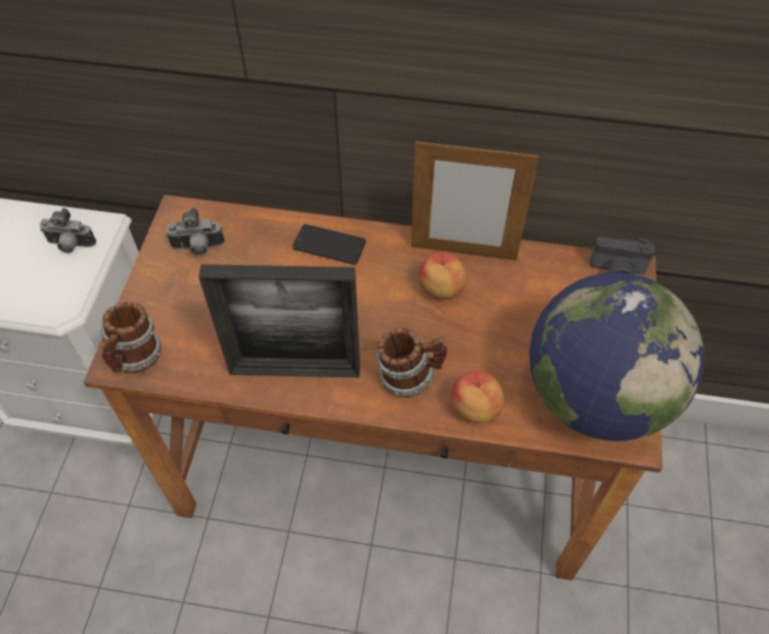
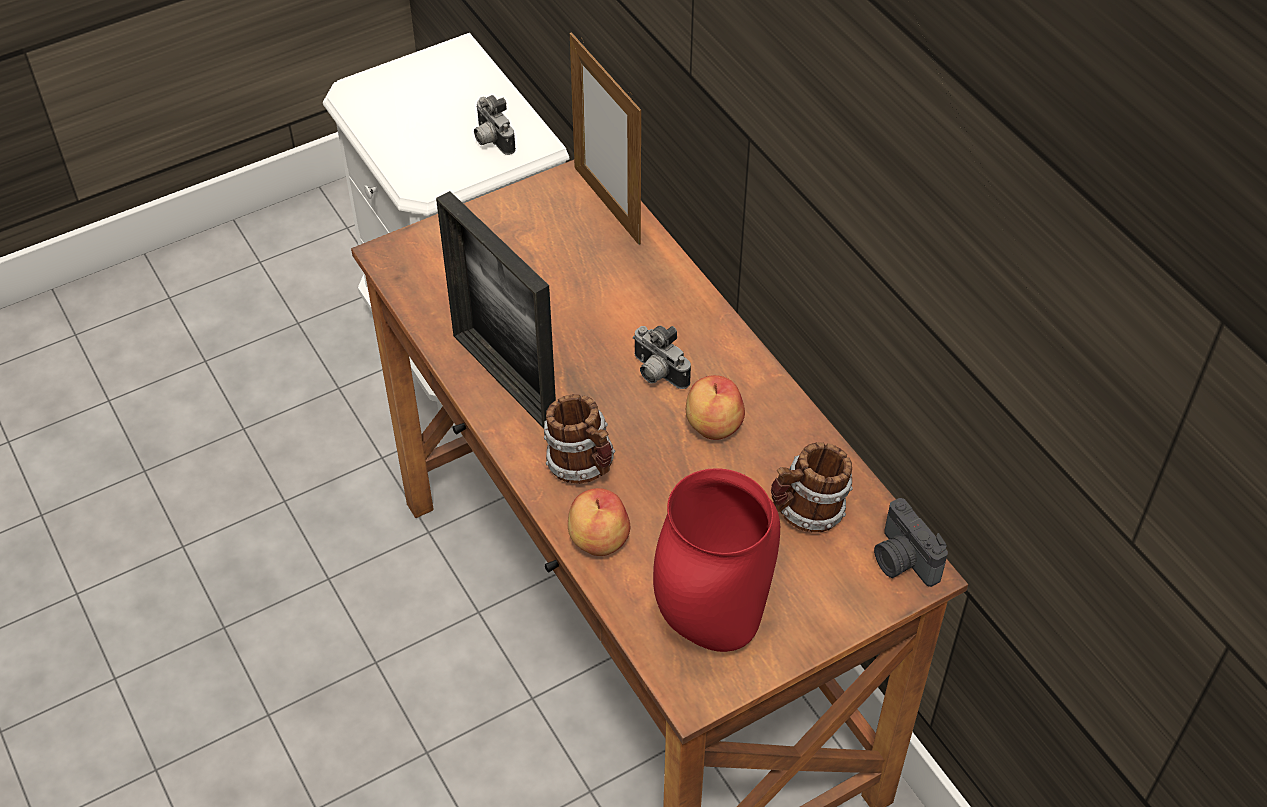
camera: 50 degrees right, 5 degrees down
(135, 358) = (406, 263): mug -> mug (807, 513)
(198, 248) = (563, 217): camera -> camera (656, 374)
(329, 245) = (672, 305): phone -> none
(463, 252) = (780, 413): picture frame -> picture frame (607, 205)
(595, 396) = (713, 631): globe -> red vase

